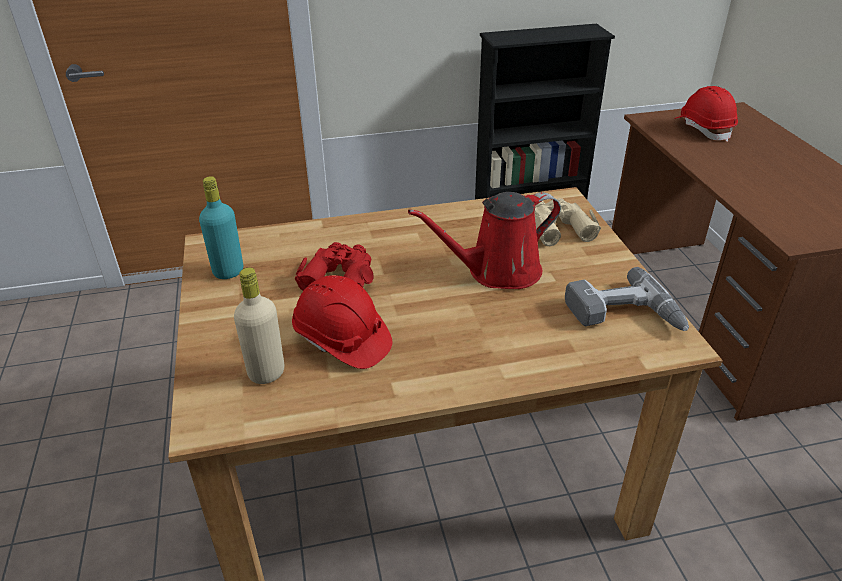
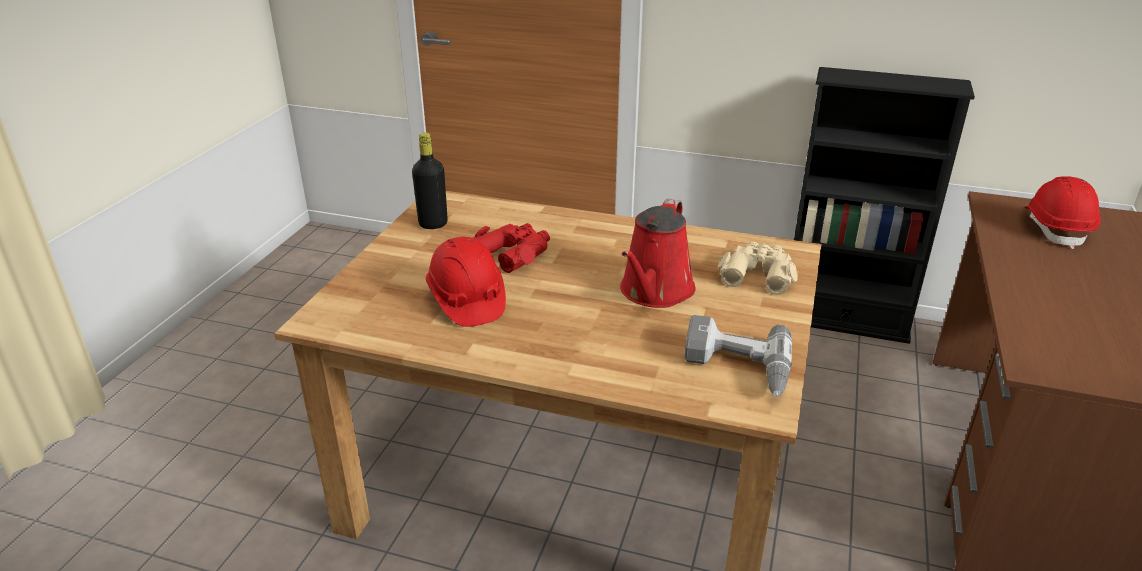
camera: 30 degrees right, 5 degrees down
(228, 271) = (433, 224): turquoise bottle -> black bottle
(266, 373) = (389, 303): beige bottle -> none
(497, 272) = (654, 292): red watering can -> red watering can turned 75 degrees counterclockwise

